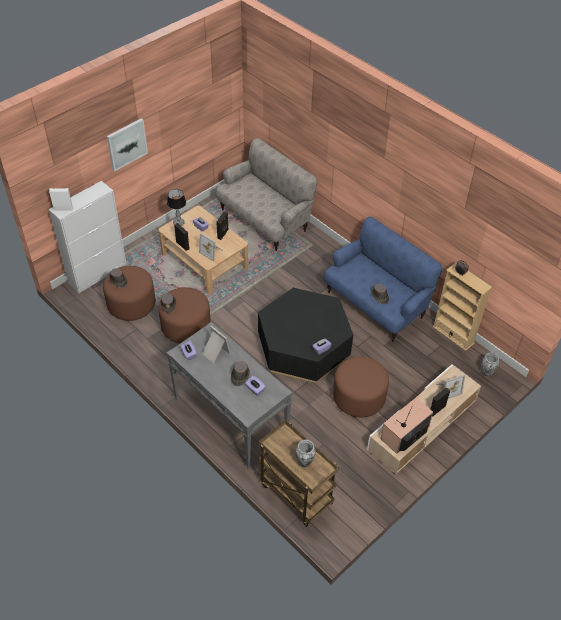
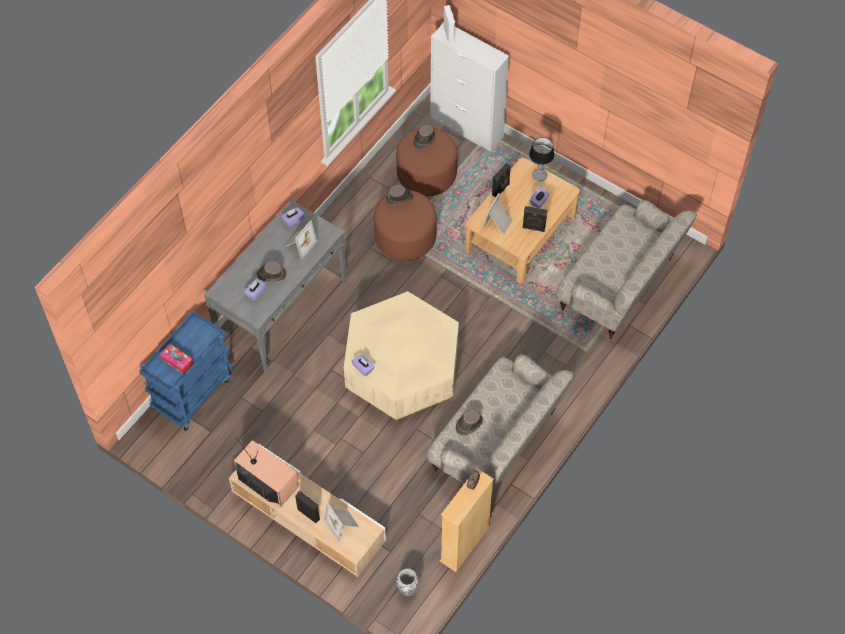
camera: 80 degrees right, 10 degrees up
(126, 144) = (554, 55): picture -> none
(294, 493) = (193, 392): brown cart -> blue cart
(303, 347) = (402, 369): black coffee table -> beige coffee table
(304, 462) = (177, 361): vase -> tissue box
(359, 397) = (337, 440): brown ottoman -> none
(376, 304) = (496, 443): blue sofa -> beige sofa

